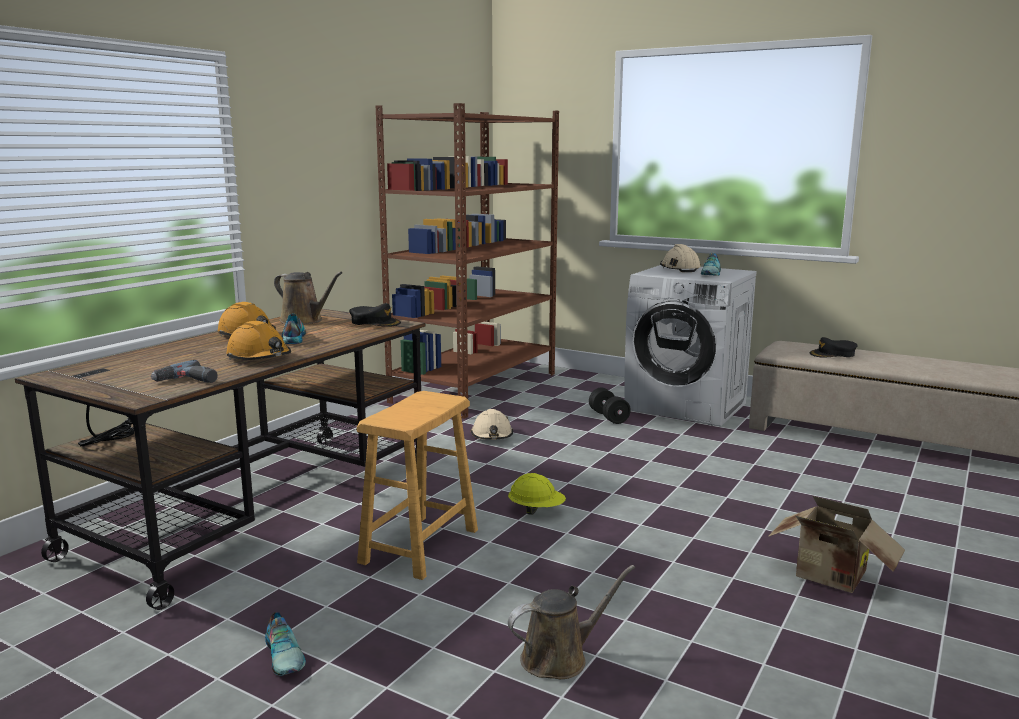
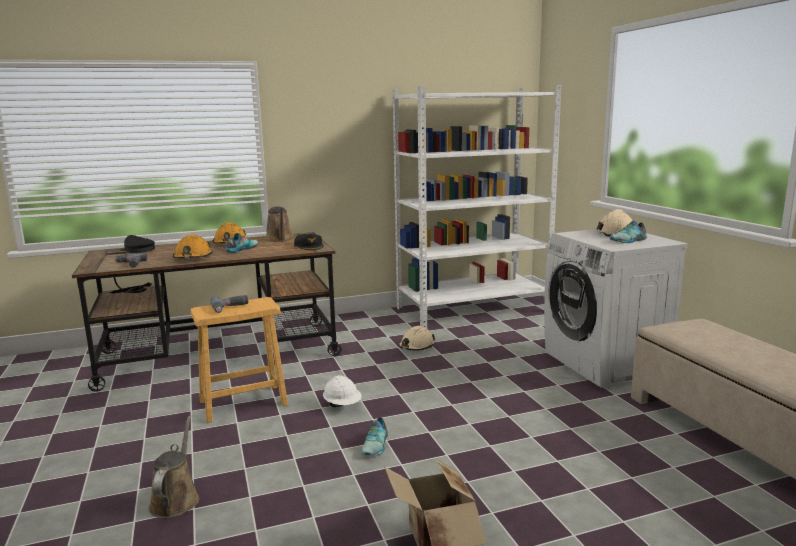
camera: 40 degrees right, 0 degrees up
(285, 655) = (89, 435): shoe -> shoe (376, 445)
(413, 410) = (230, 308): none -> power drill
(475, 387) = (472, 310): brown bookcase -> white bookcase
(536, 511) = (342, 406): yellow hard hat -> white hard hat
(560, 657) = (176, 499): brown watering can -> brown watering can turned 105 degrees counterclockwise
(608, 417) = (525, 355): black dumbbell -> none
(833, 354) = (720, 343): black cap -> black cap (137, 250)

